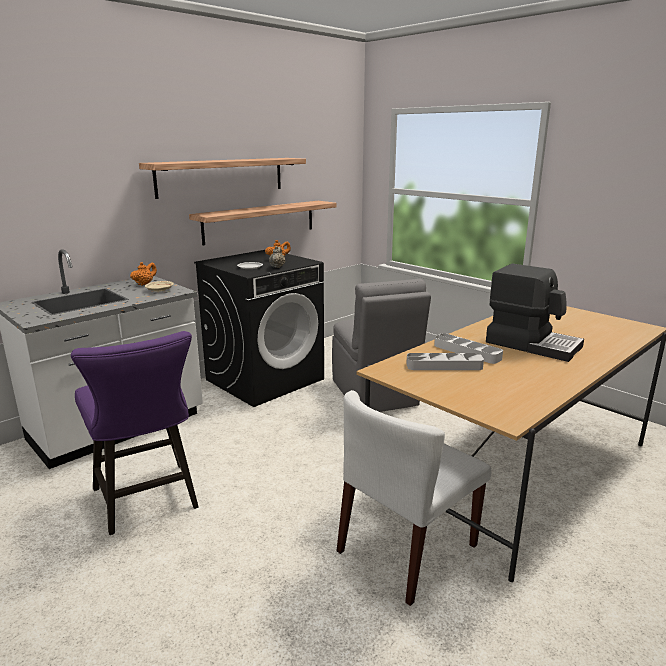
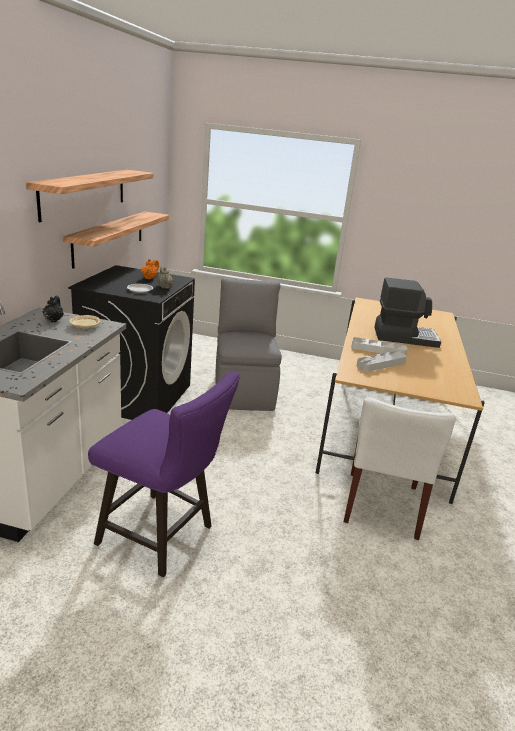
camera: 35 degrees left, 5 degrees up
(144, 284) = (53, 320): orange teapot -> black teapot
(374, 394) = (243, 391): grey chair -> grey chair turned 135 degrees counterclockwise

